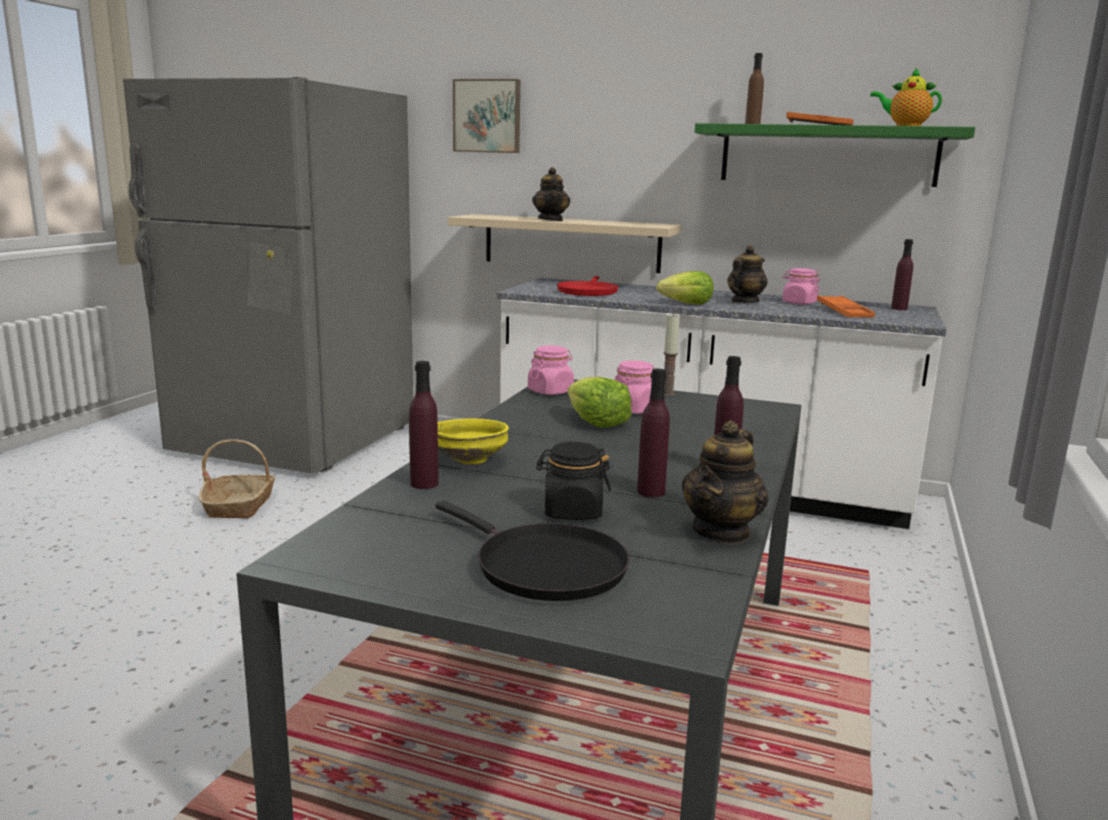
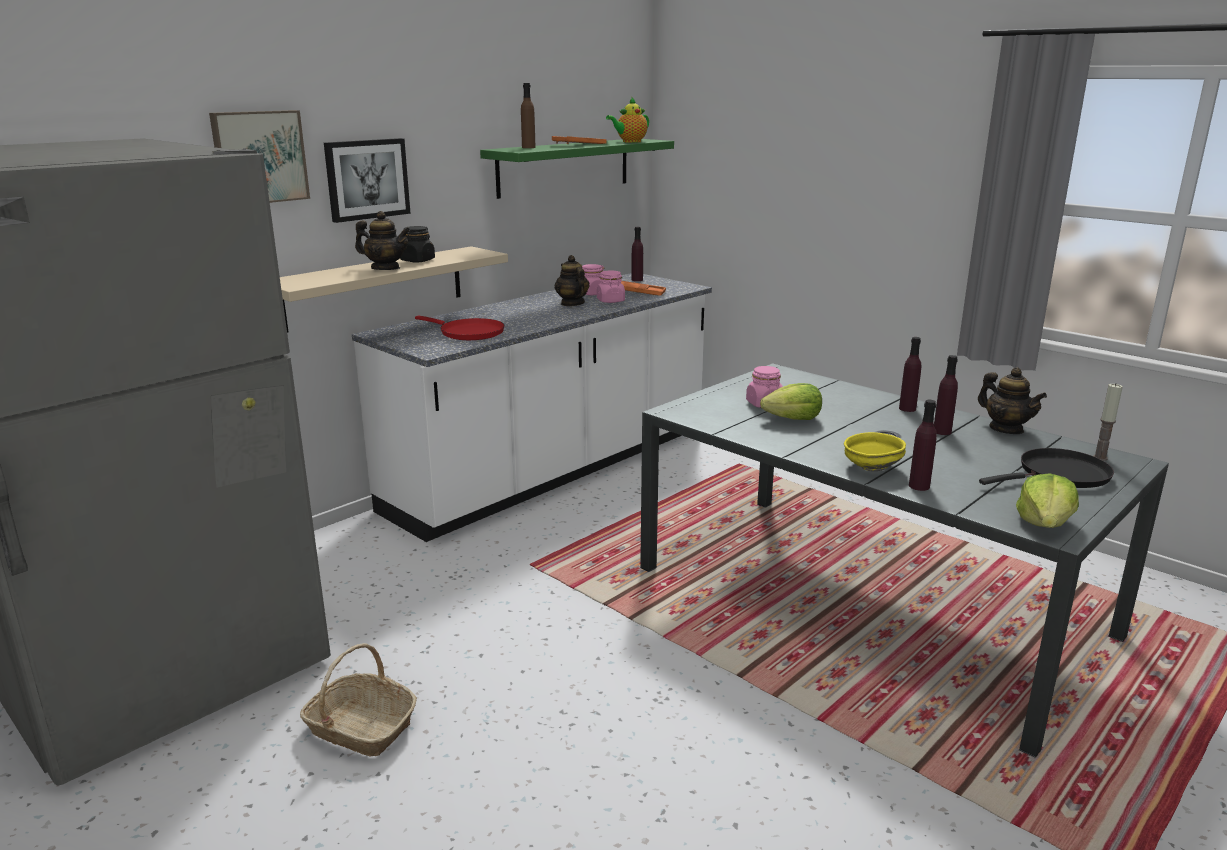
camera: 65 degrees left, 5 degrees up
(550, 391) = (698, 417): pink jar -> pink jar (610, 301)
(572, 512) = (975, 455): black jar -> black jar (417, 260)
(576, 143) = (367, 179): none -> picture
(667, 394) = (727, 387): candle -> candle (1100, 458)
(687, 304) = (566, 318): lettuce -> lettuce (1044, 523)

